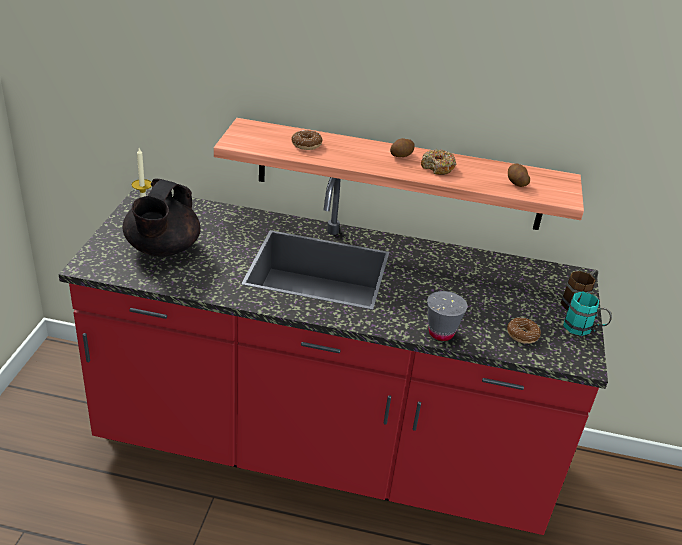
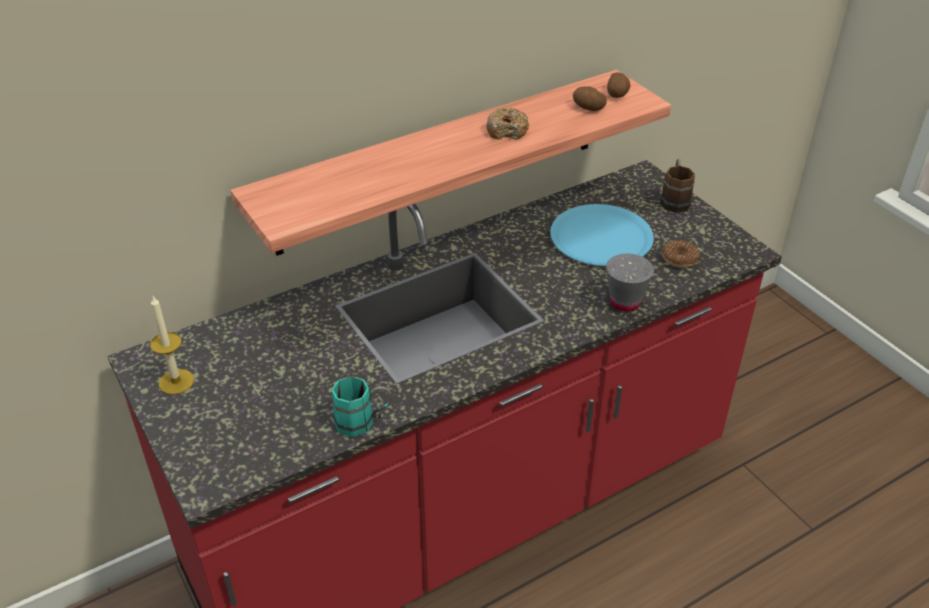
camera: 40 degrees left, 5 degrees up
(162, 249) = (259, 405): black teapot -> none
(306, 145) = (357, 178): donut -> none
(401, 155) = (459, 137): potato -> potato (617, 94)
(485, 291) = (601, 237): none -> blue plate
(583, 329) = (710, 222): turquoise mug -> turquoise mug (363, 422)

